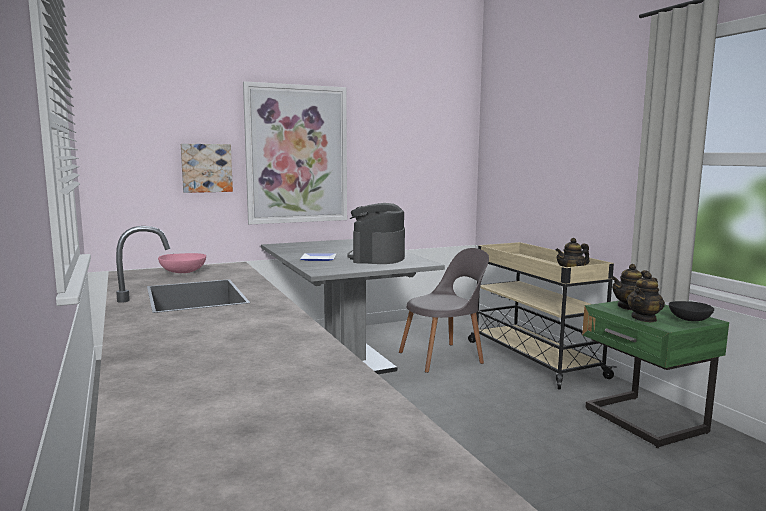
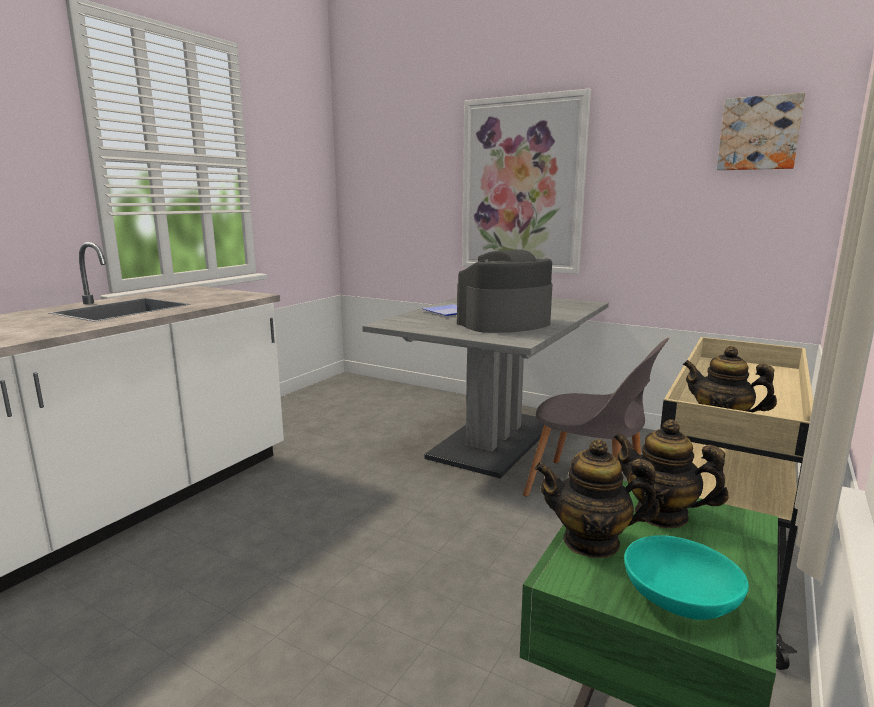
camera: 55 degrees right, 5 degrees up
(182, 272) = (208, 294): pink bowl -> none
(206, 168) = (429, 202): picture -> picture (759, 133)
(689, 320) = (679, 600): black bowl -> turquoise bowl

